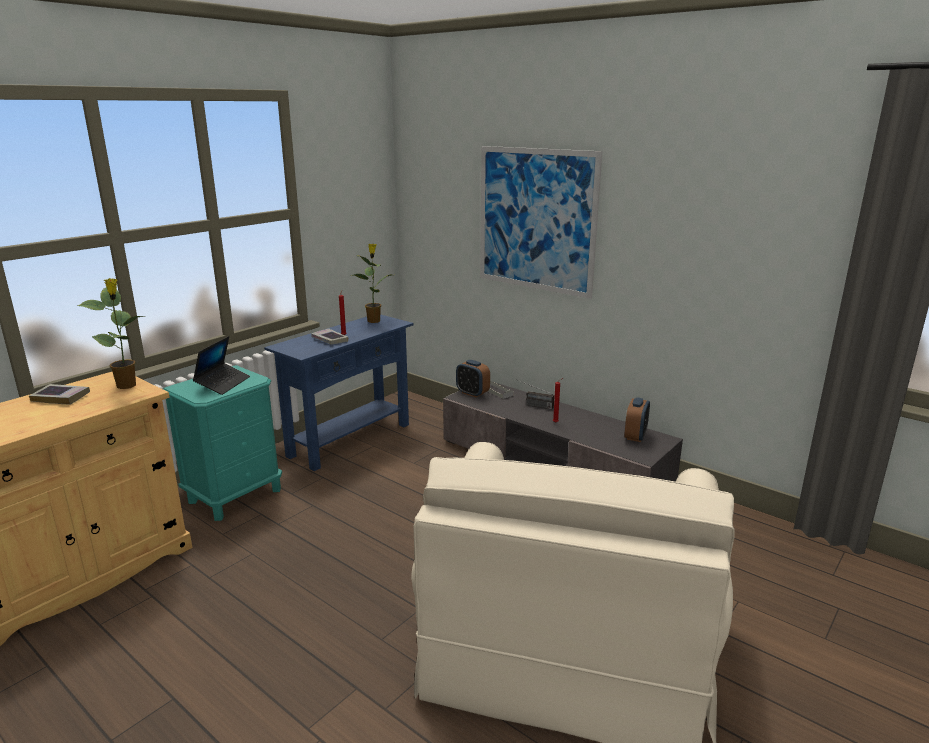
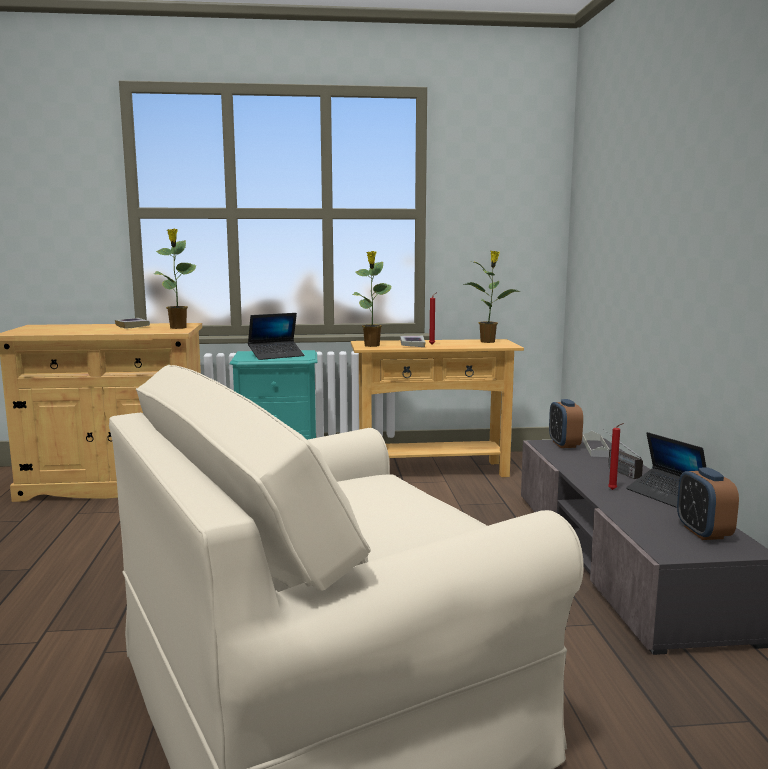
camera: 45 degrees right, 10 degrees down
(302, 350) = (372, 345): none -> potted plant
(350, 440) = (432, 471): blue console table -> beige console table
(536, 220) = (662, 212): picture -> none
(583, 415) = (666, 495): none -> laptop
(635, 436) = (703, 532): alarm clock -> alarm clock turned 105 degrees clockwise

